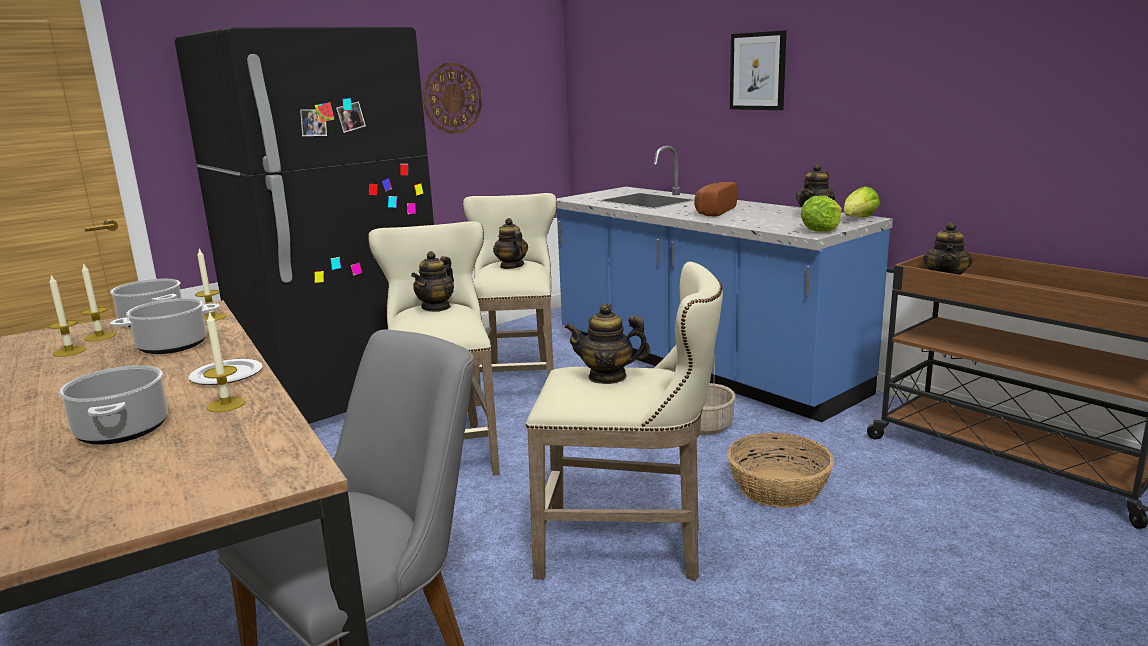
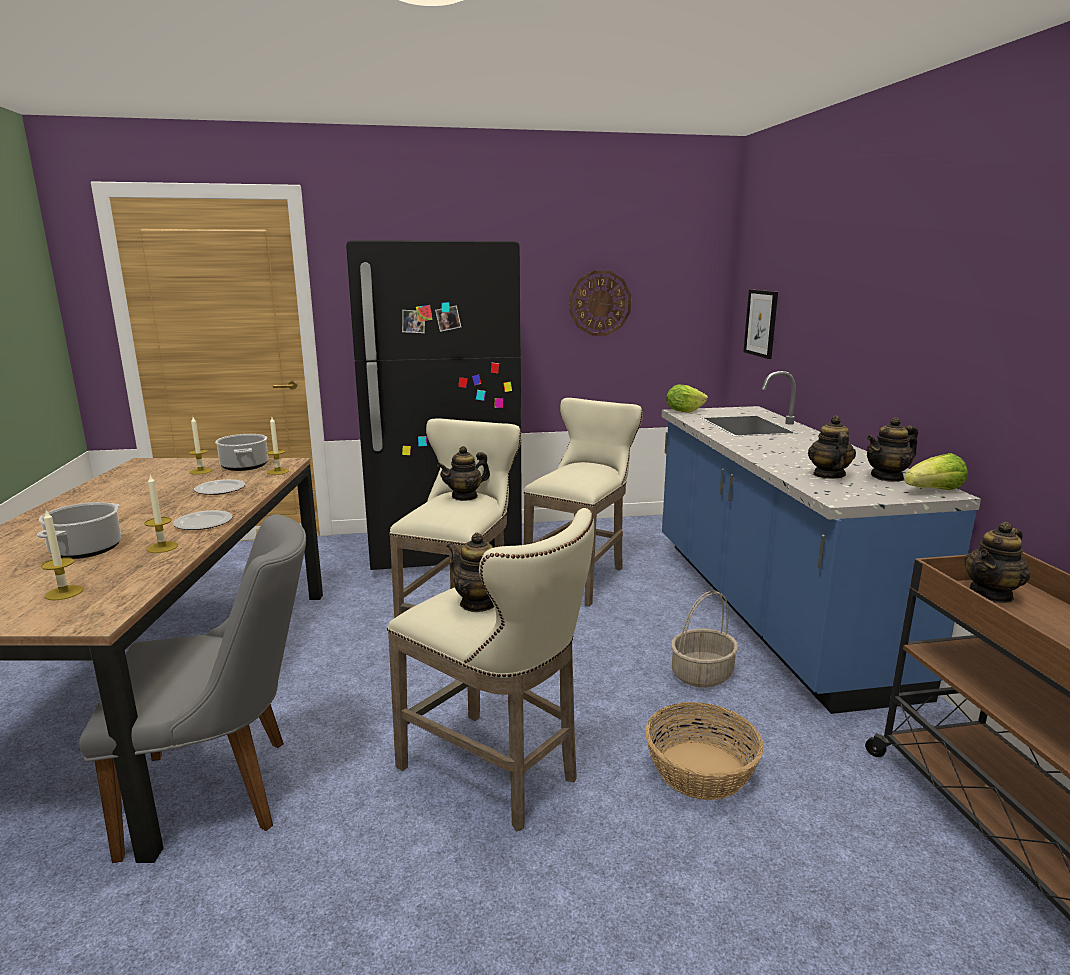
camera: 30 degrees right, 0 degrees up
(69, 351) = (168, 479): candle -> candle (64, 593)
(172, 346) = (219, 489): cooking pot -> plate
(511, 266) = (582, 469): teapot -> teapot (828, 475)
(713, 211) = (786, 450): bread -> none
(758, 71) = (878, 300): picture -> picture (761, 323)
(820, 231) = (856, 497): lettuce -> lettuce (683, 411)

